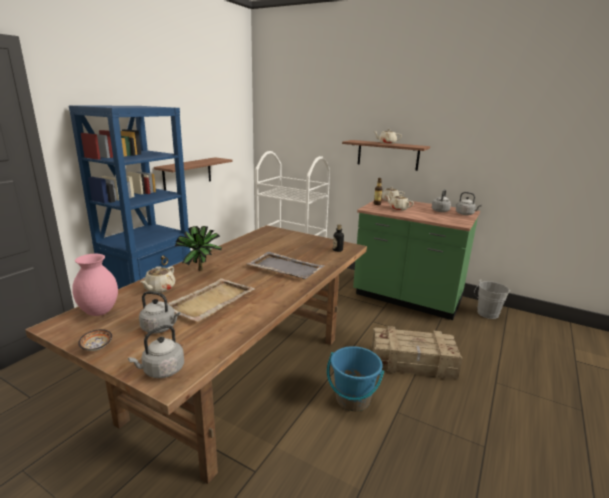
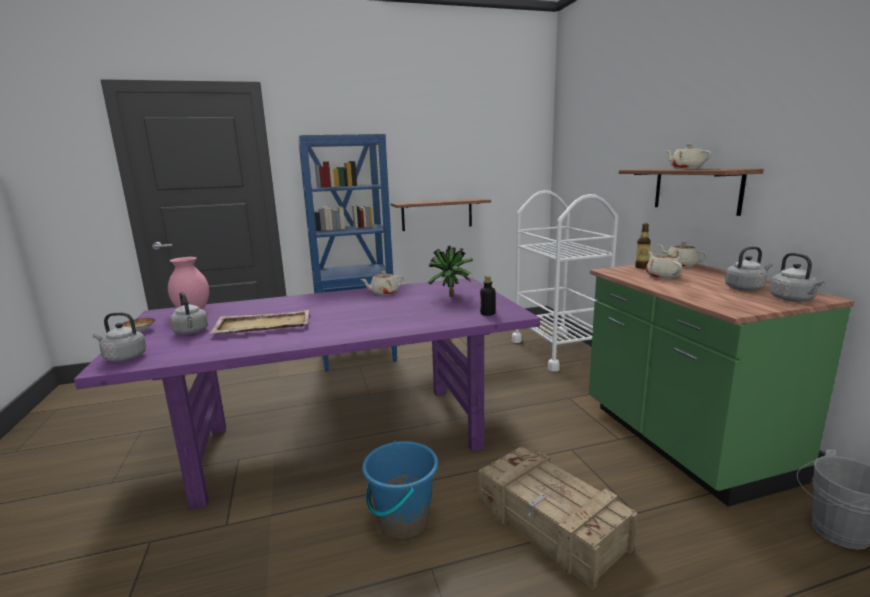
camera: 45 degrees right, 5 degrees down
(159, 289) = (257, 307): beige teapot -> beige teapot (383, 293)
(201, 271) = (315, 302): potted plant -> potted plant (451, 297)
(240, 377) = (339, 439): brown dining table -> purple dining table
(285, 267) = (387, 316): grey tray -> none

